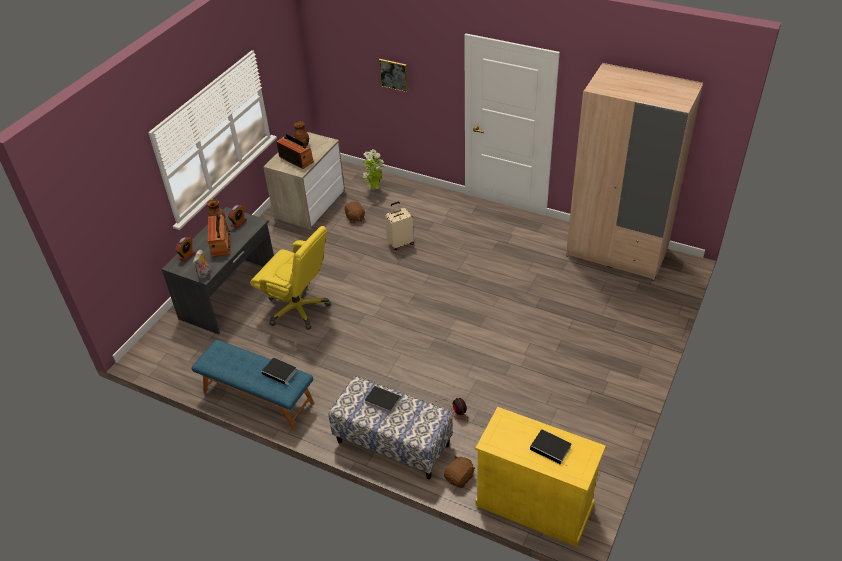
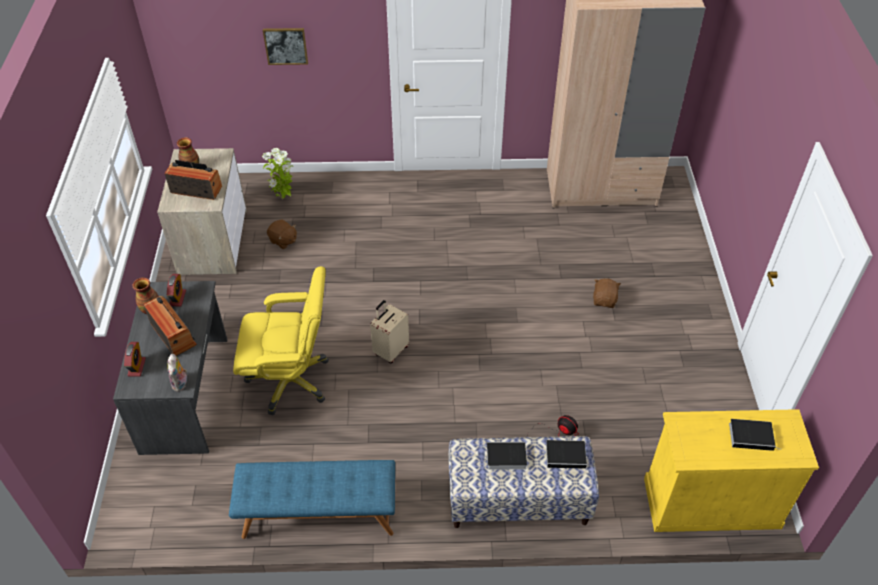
camera: 30 degrees left, 5 degrees up
(280, 372) = (355, 473): book -> book (567, 455)
(400, 243) = (360, 254): beige suitcase -> beige suitcase (390, 350)
(459, 478) = (616, 507): brown plush toy -> brown plush toy (604, 300)

